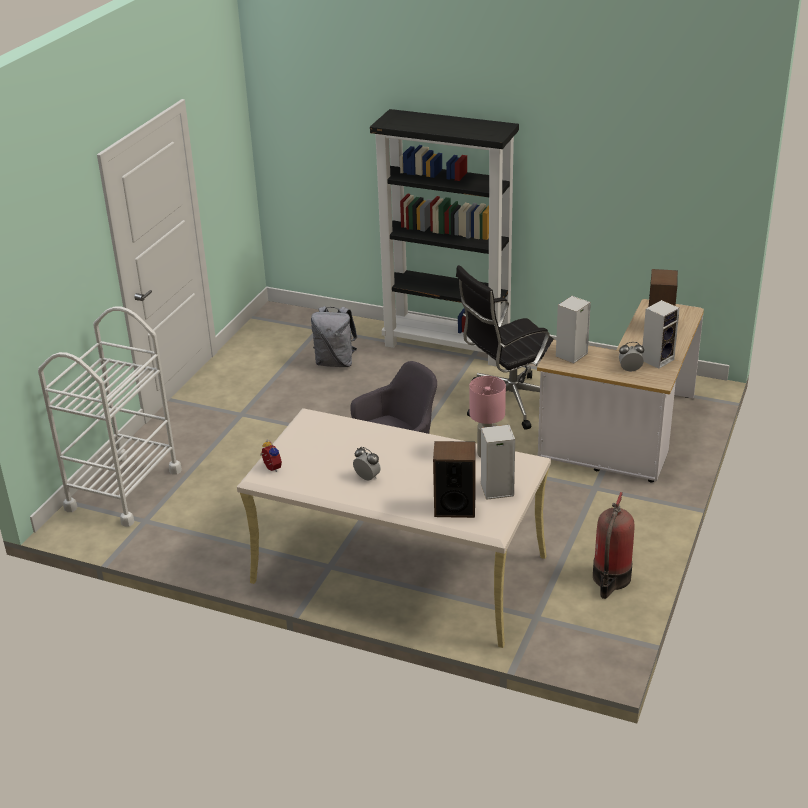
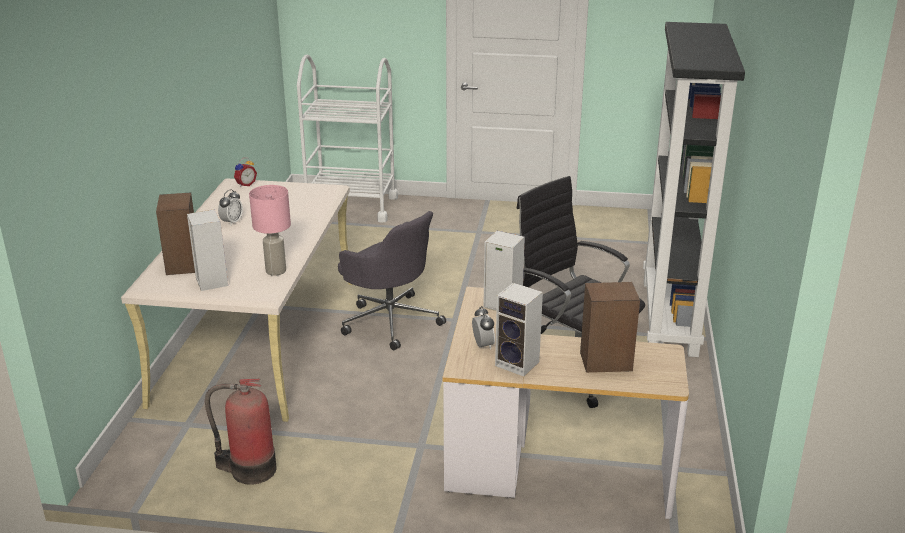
camera: 75 degrees right, 5 degrees down
(335, 362) = (593, 260): grey backpack -> none

